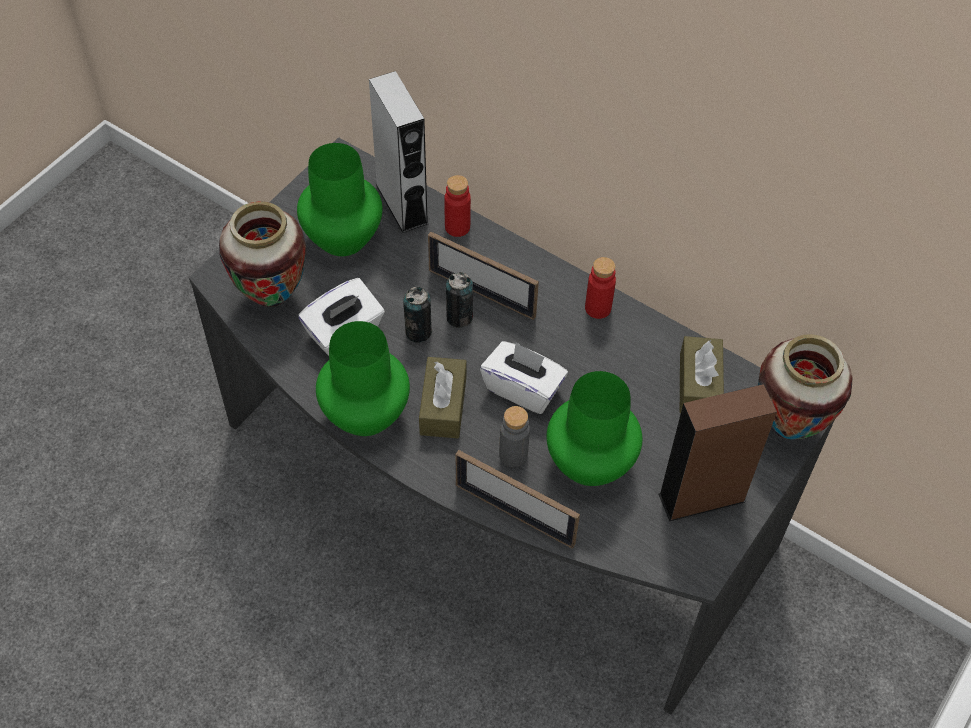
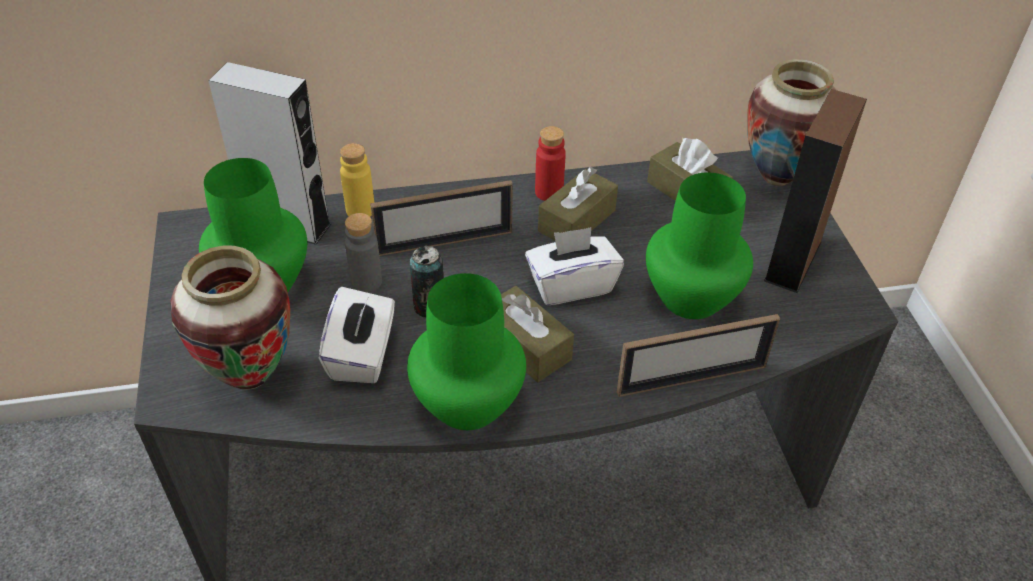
camera: 45 degrees left, 10 degrees down
(457, 227) = (360, 210): red bottle -> yellow bottle
(459, 317) = (450, 272): can -> none
(513, 455) = (630, 337): grey bottle -> grey bottle (366, 282)
(588, 345) = (577, 221): none -> brown tissue box

